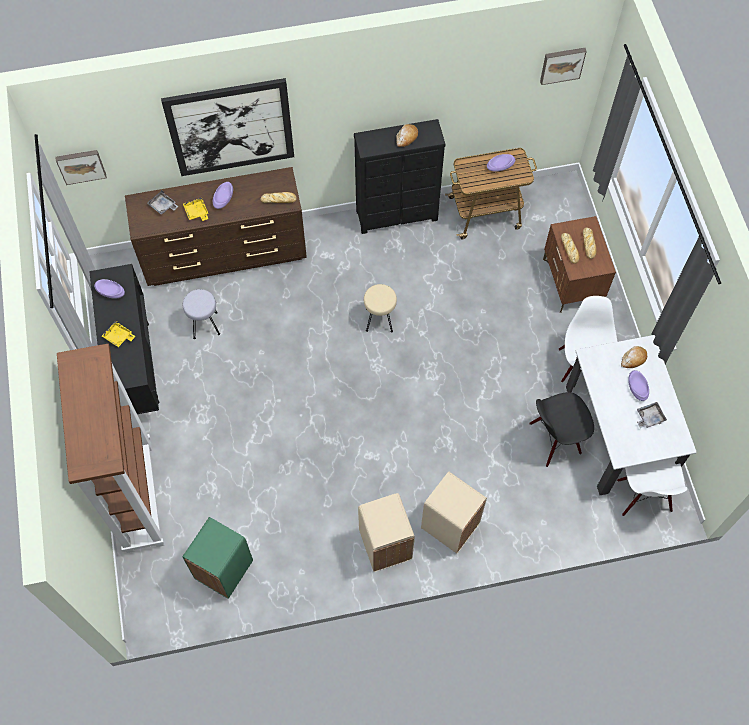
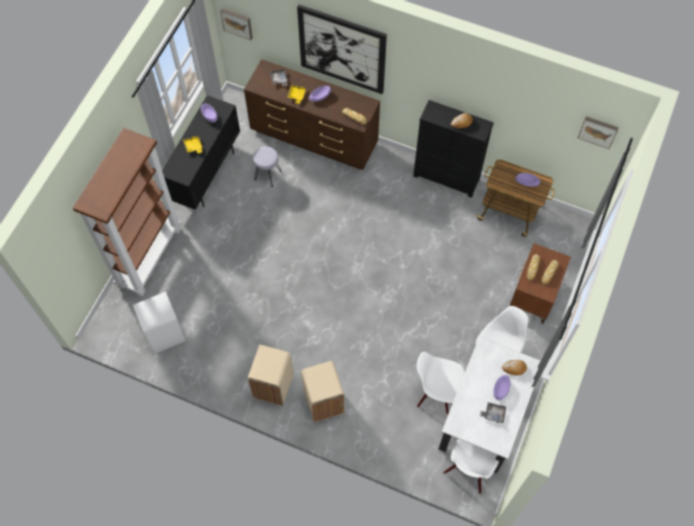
camera: 35 degrees right, 0 degrees up
(223, 570) = (165, 334): green trash can -> white trash can
(380, 320) = (381, 240): beige stool -> none
(554, 439) = (437, 392): black chair -> white chair

